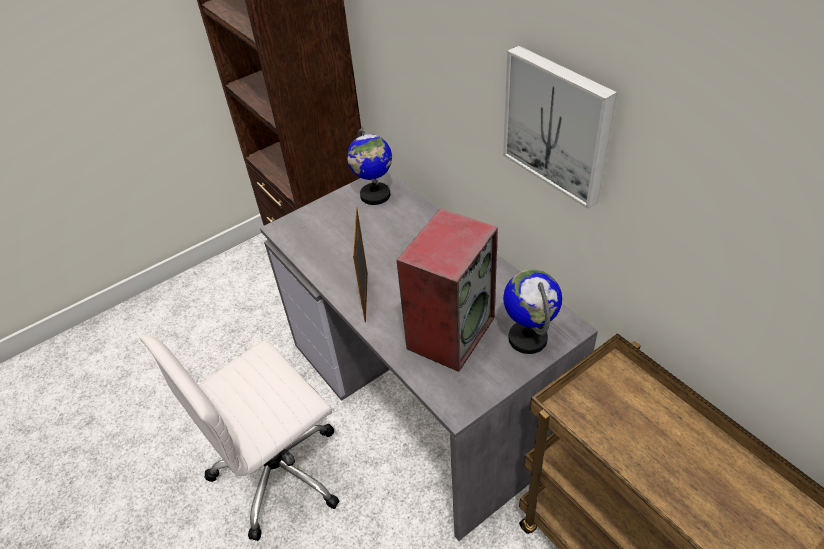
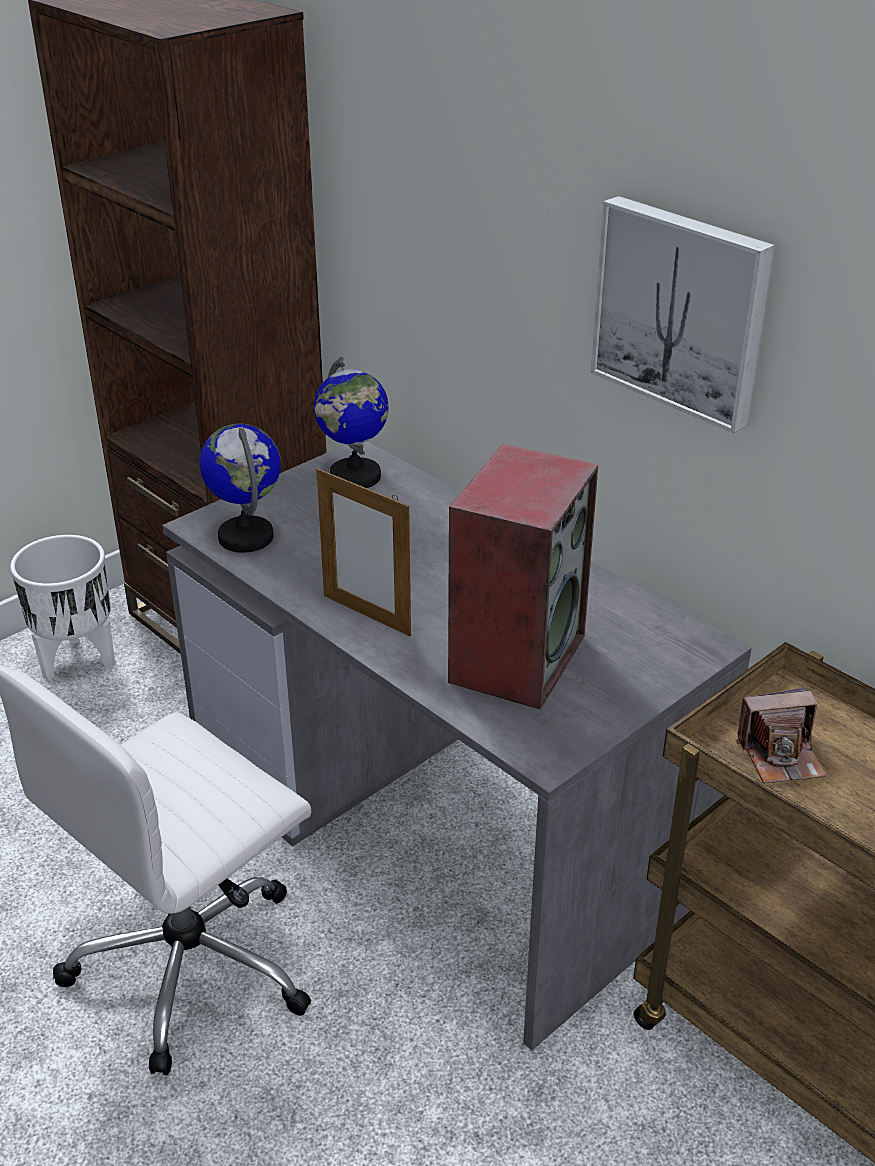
camera: 10 degrees left, 10 degrees down
(239, 277) = (78, 660): none -> white planter
(366, 297) = (366, 615): picture frame -> picture frame turned 45 degrees counterclockwise
(528, 338) = (643, 661): globe -> globe (246, 537)
(603, 416) = (780, 756): none -> camera

